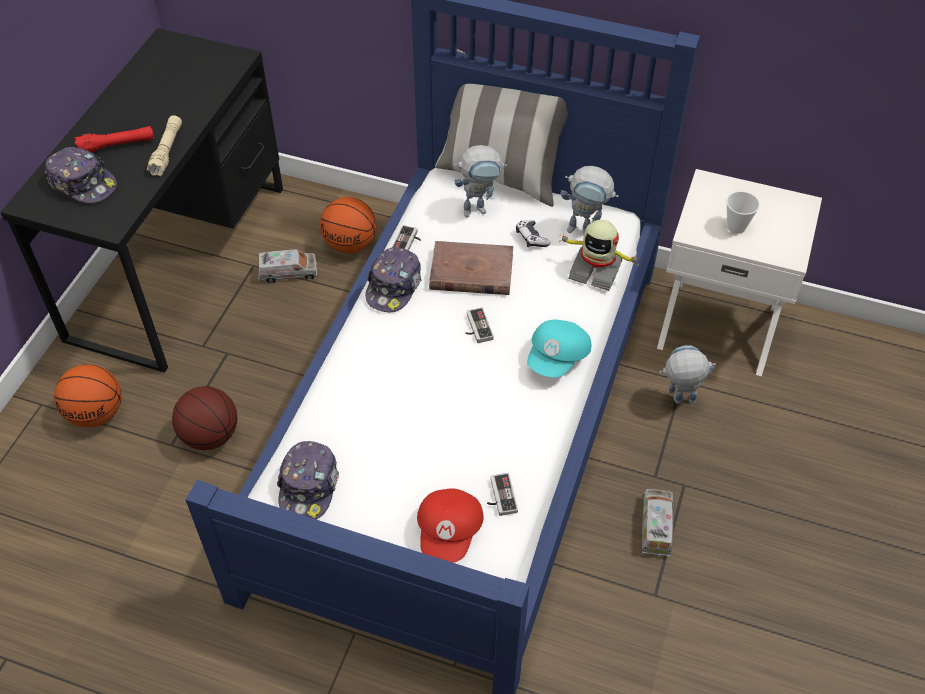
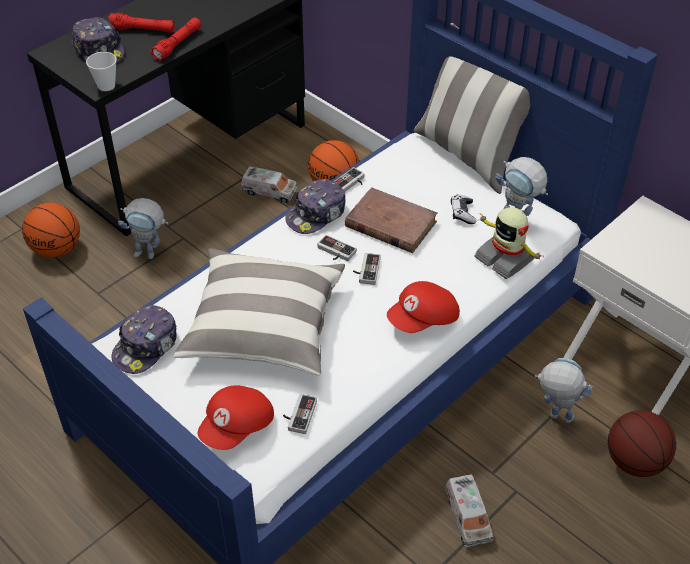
camera: 25 degrees right, 5 degrees down
(167, 151) = (177, 44): beige flashlight -> red flashlight
(210, 436) = (131, 297): basketball -> basketball (635, 462)
(413, 421) = (264, 327): none -> pillow
(435, 320) = (334, 252): none -> game controller
(480, 209) = (431, 175): toy robot -> toy robot (150, 254)
(558, 358) = (424, 320): turquoise cap -> red cap
(656, 526) = (468, 517): toy truck -> toy truck turned 135 degrees clockwise
(736, 227) = (651, 256): cup -> cup (106, 86)

